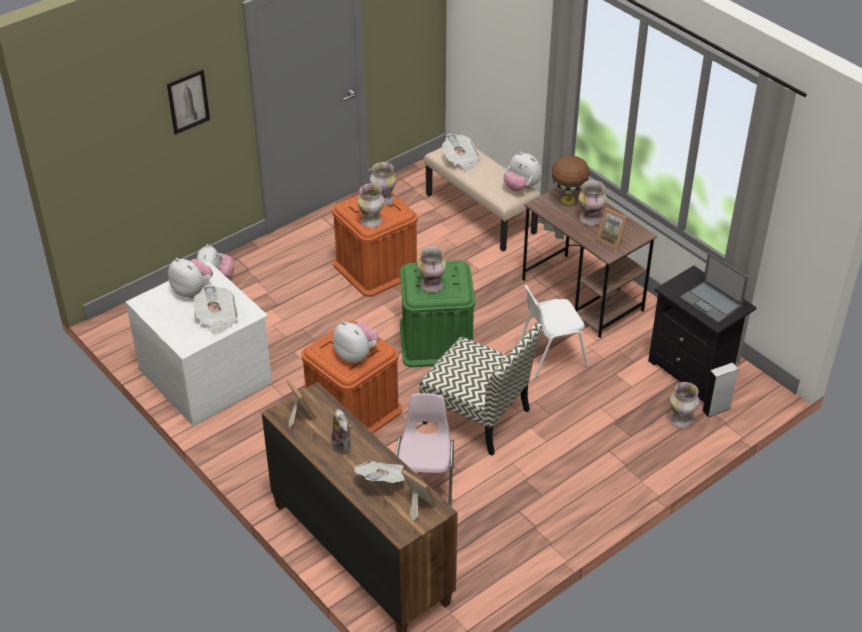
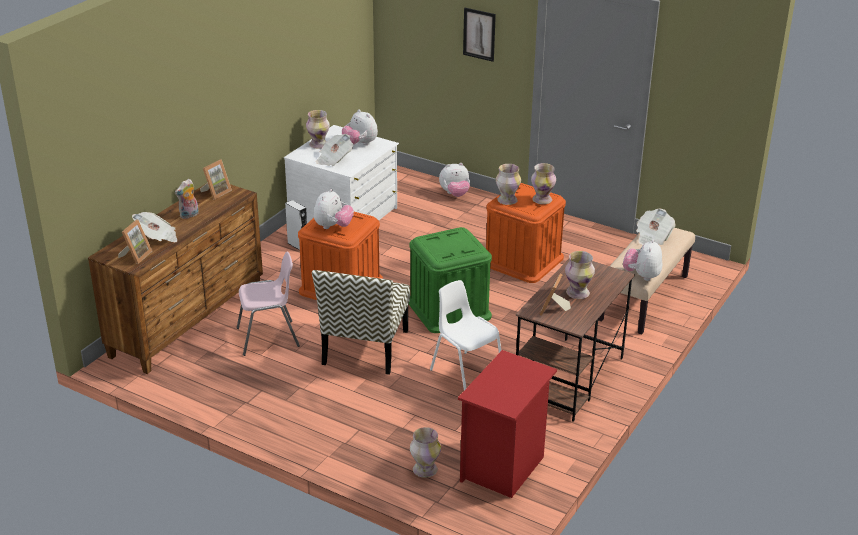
camera: 70 degrees right, 10 degrees down
(192, 290) = (360, 144): plush toy -> plush toy turned 120 degrees clockwise
(432, 285) = (442, 243): vase -> vase (319, 145)
(568, 200) = (598, 276): brown table lamp -> none
(693, 370) = (503, 468): black nightstand -> red nightstand
(711, 302) = (503, 387): laptop -> none
(716, 409) = (453, 492): grey speaker -> grey speaker (298, 245)

